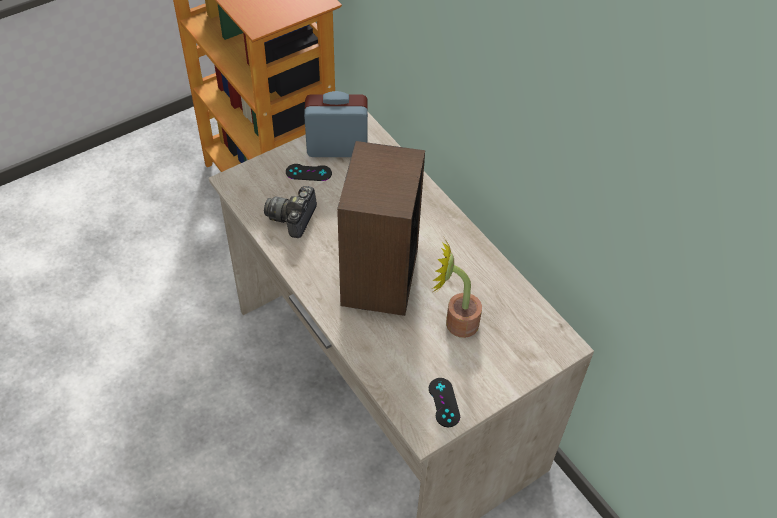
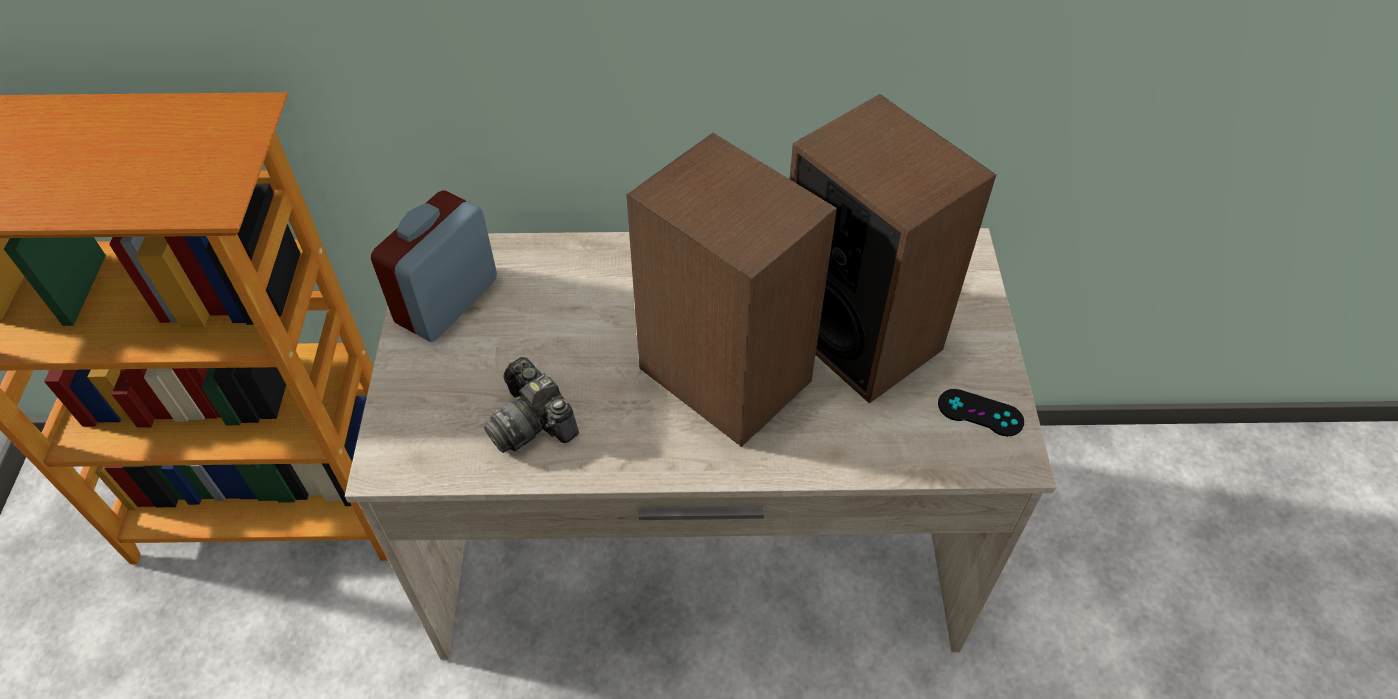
camera: 55 degrees left, 0 degrees up
(308, 172) = (462, 359): black game controller -> none
(455, 322) = (859, 333): potted plant -> speaker

